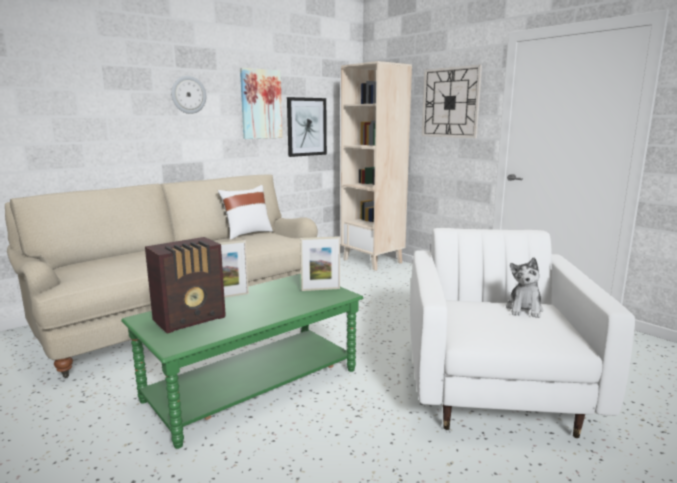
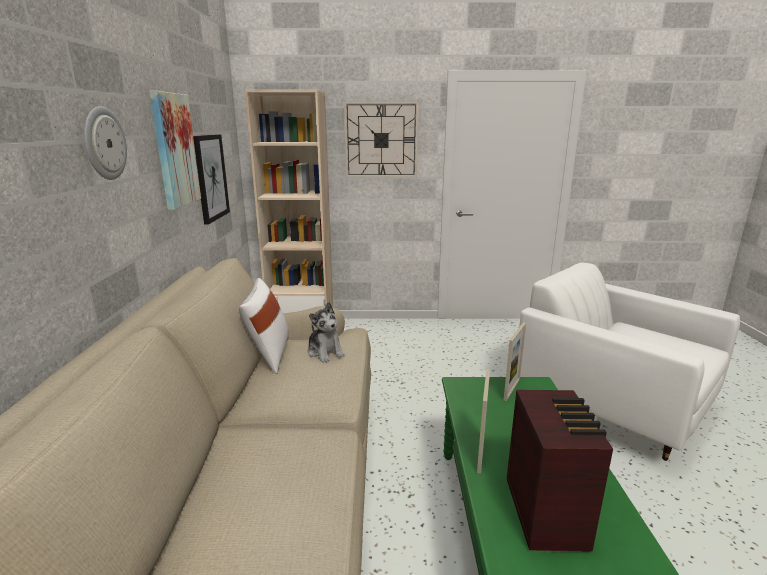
camera: 50 degrees left, 5 degrees up
(524, 309) = (636, 334): plush toy -> plush toy (325, 352)

